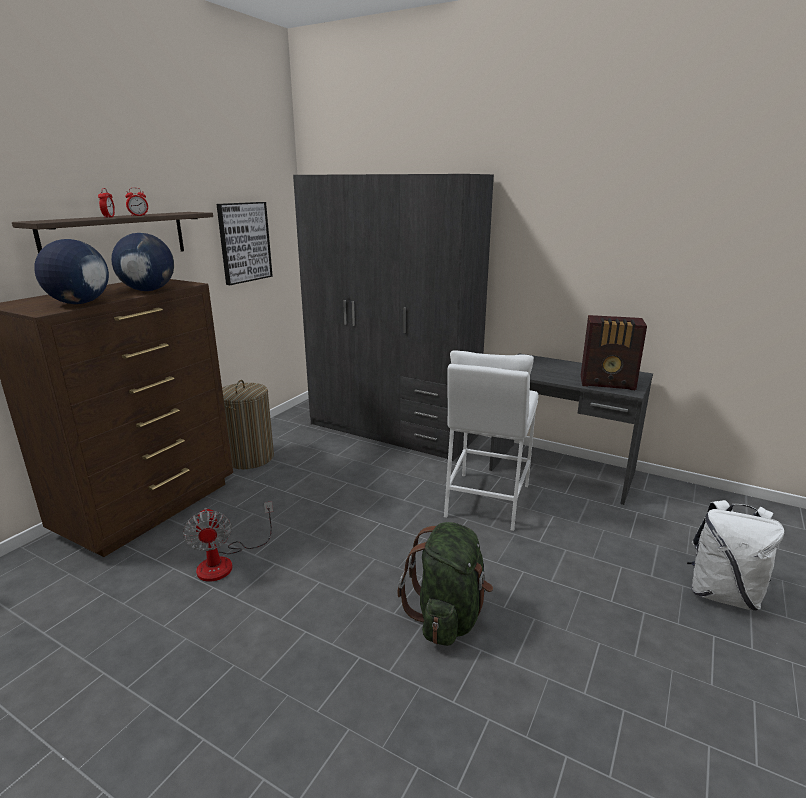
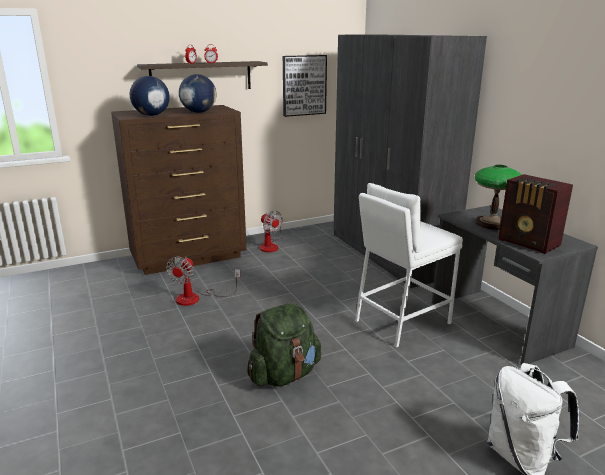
camera: 35 degrees right, 0 degrees up
(249, 457) = (271, 245): laundry basket -> fan
(551, 371) = (492, 223): none -> table lamp

